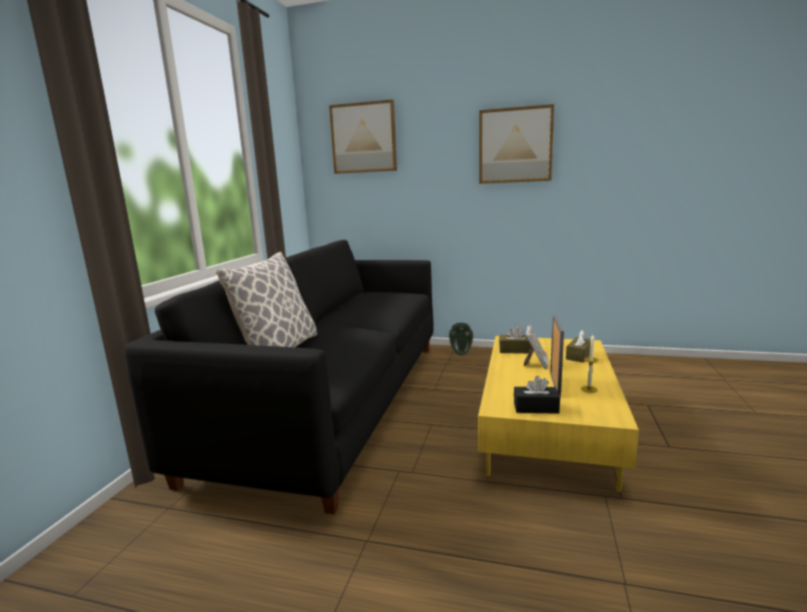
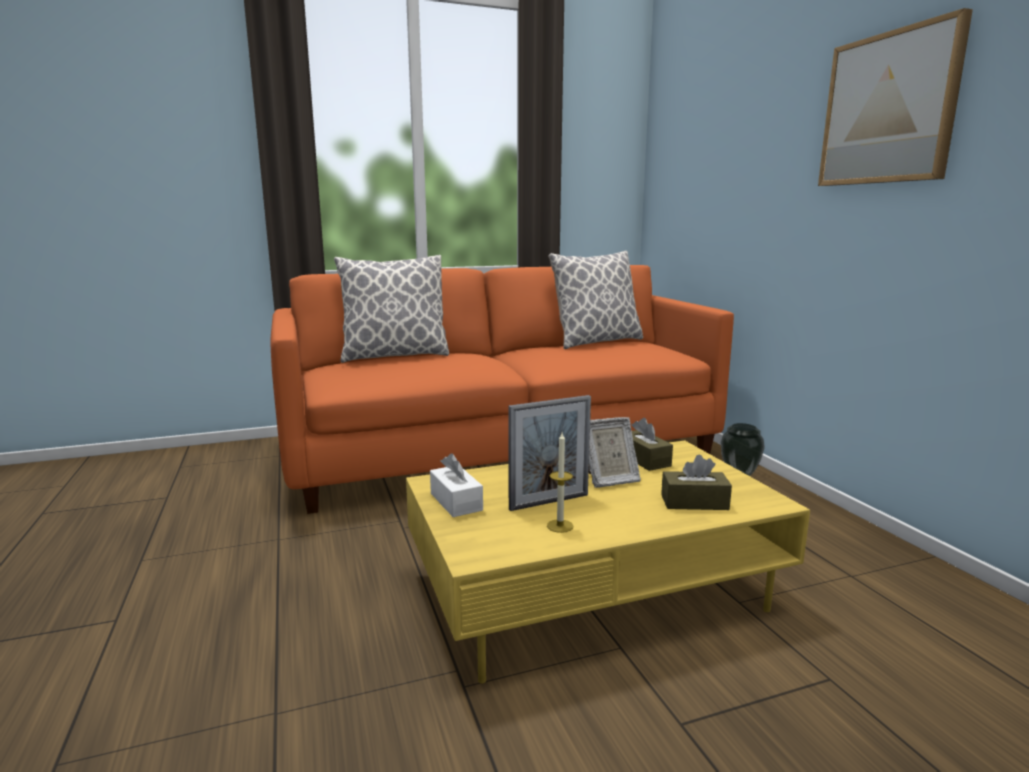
camera: 55 degrees right, 0 degrees up
(334, 401) = (501, 451): black sofa -> orange sofa
(353, 299) = (596, 342): none -> pillow
(364, 138) = (700, 118): picture -> none
(536, 408) = (456, 502): black tissue box -> white tissue box

